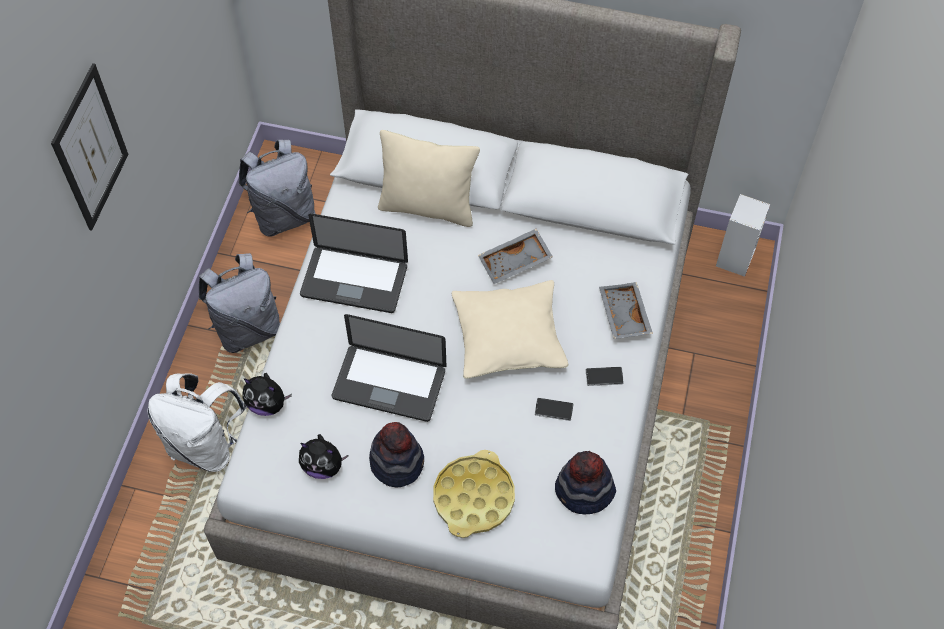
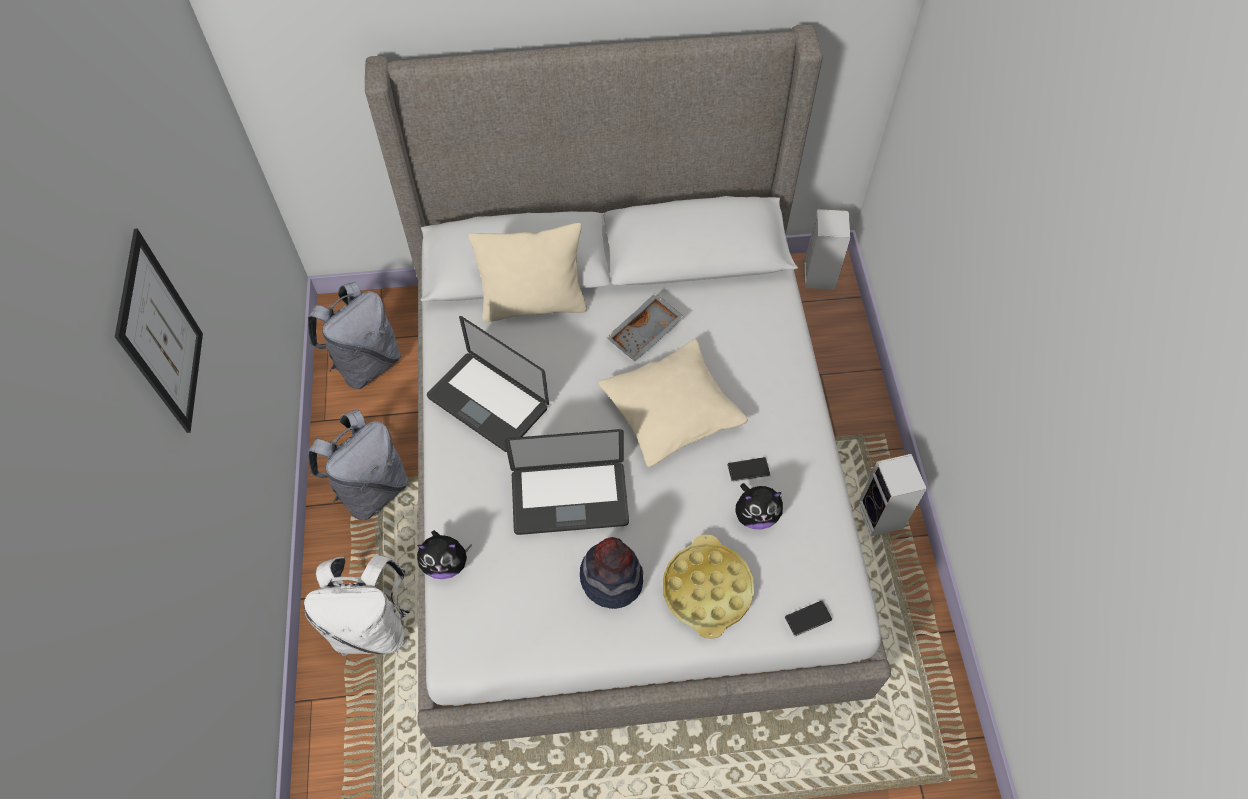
camera: 20 degrees left, 0 degrees up
(323, 466) = (534, 611): plush toy -> plush toy (756, 515)
(354, 281) = (488, 402): laptop -> laptop turned 45 degrees clockwise
(584, 491) = (815, 544): hat -> none
(604, 377) = (783, 420): phone -> phone (808, 619)
(623, 315) = (774, 353): grey tray -> none
(694, 502) = (882, 517): none -> speaker

